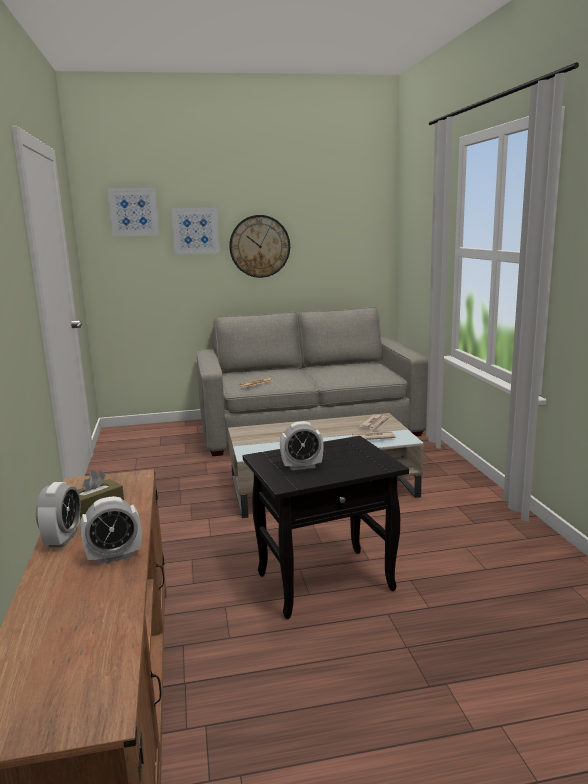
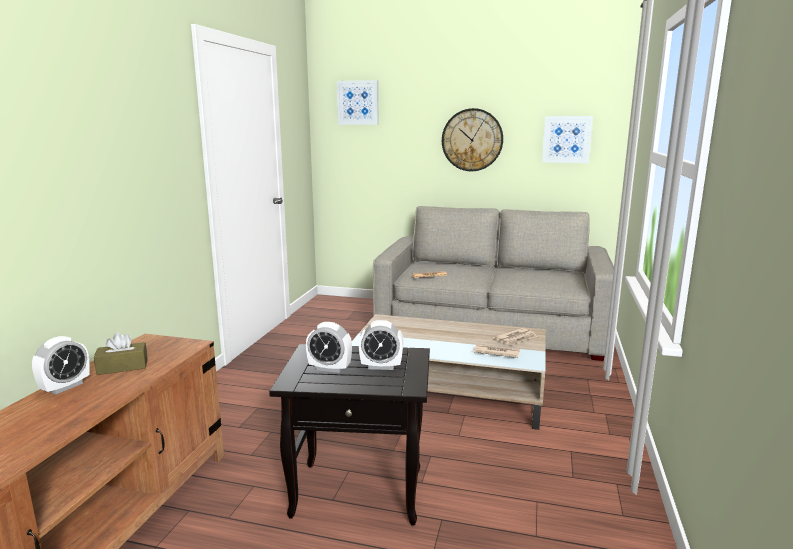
camera: 25 degrees right, 0 degrees up
(114, 556) = (71, 414): alarm clock -> alarm clock (381, 366)
(195, 231) = (411, 122): picture -> picture (566, 139)

